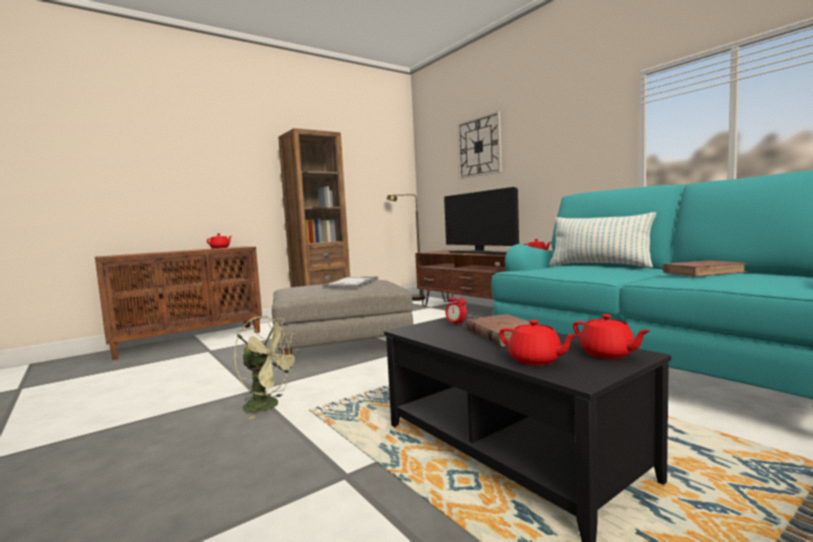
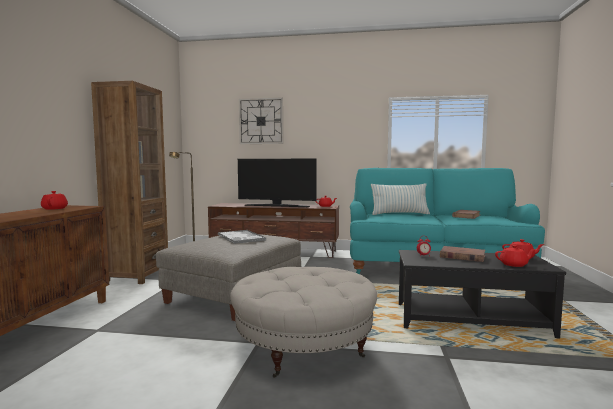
camera: 45 degrees left, 0 degrees up
(268, 406) = (304, 346): green fan -> beige ottoman

